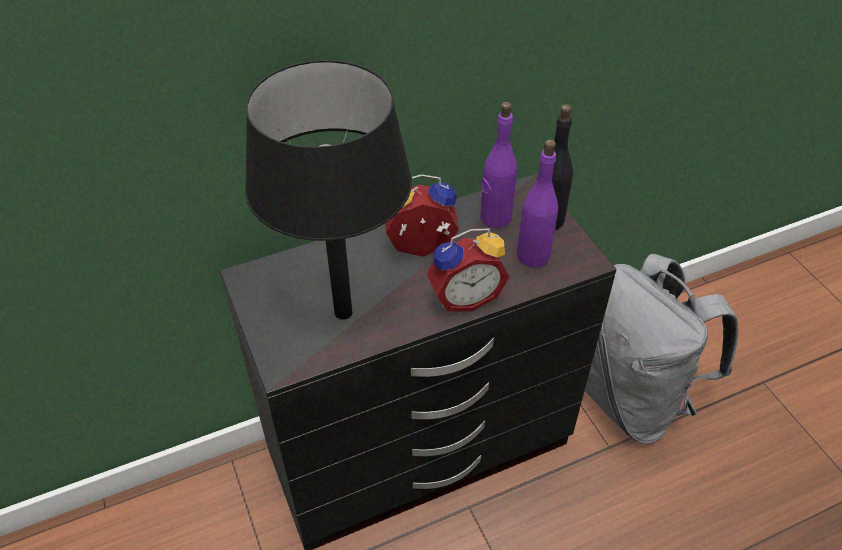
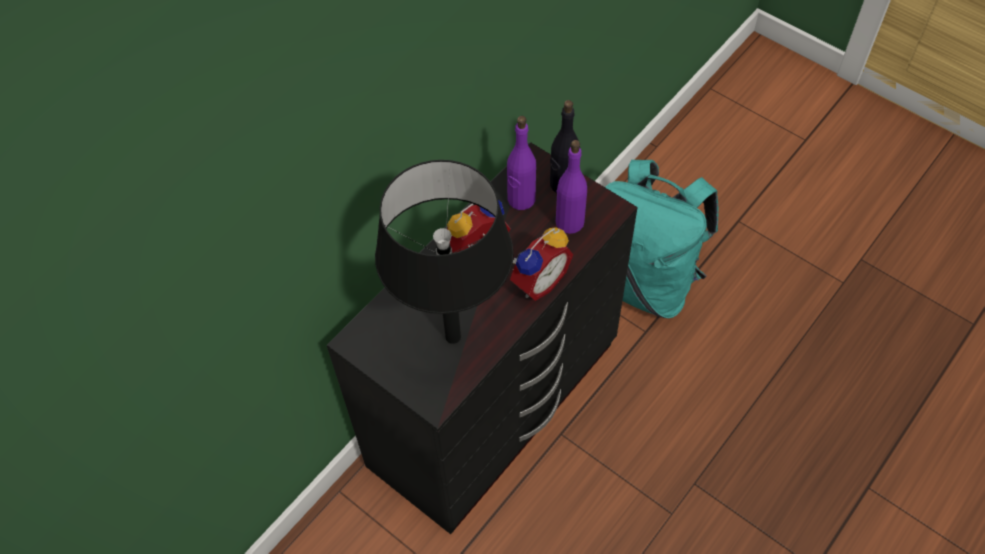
camera: 25 degrees left, 10 degrees up
(634, 399) = (645, 281): grey backpack -> turquoise backpack

